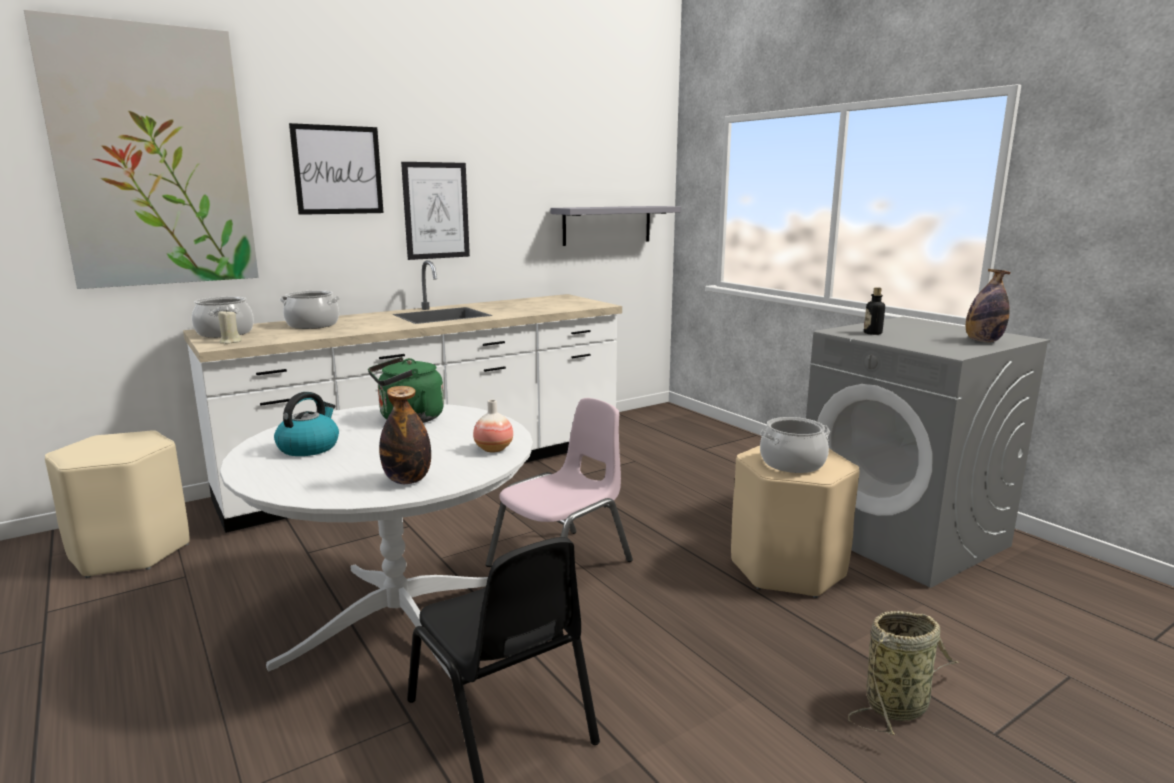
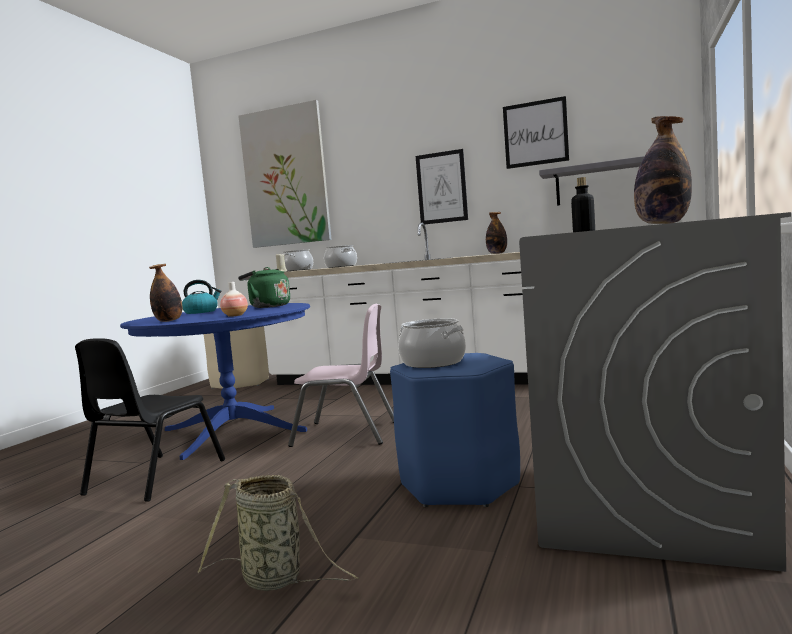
camera: 55 degrees right, 10 degrees down
(338, 170) = (375, 168): picture -> picture (535, 133)
(398, 620) = (233, 430): white dining table -> blue dining table
(524, 303) = (497, 253): none -> bottle
(787, 569) = (459, 484): beige stool -> blue stool

